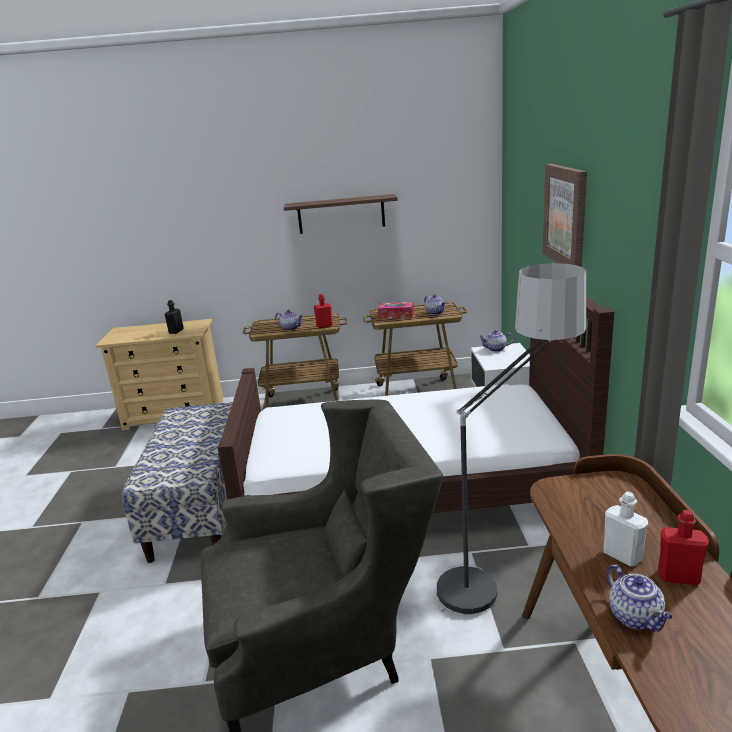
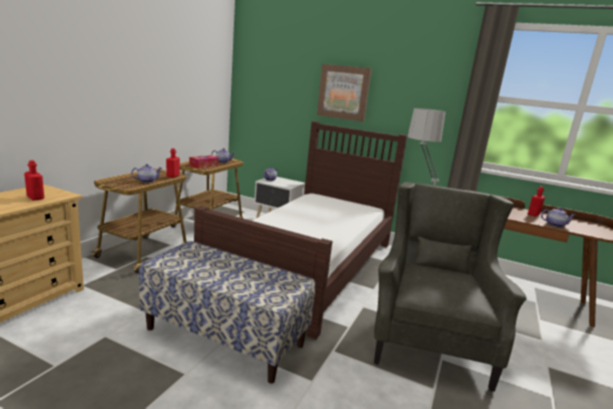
camera: 65 degrees left, 5 degrees down
(176, 331) = (35, 197): black bottle -> red bottle
(341, 214) = (152, 84): shelf -> none
(622, 556) = (518, 215): white bottle -> none

